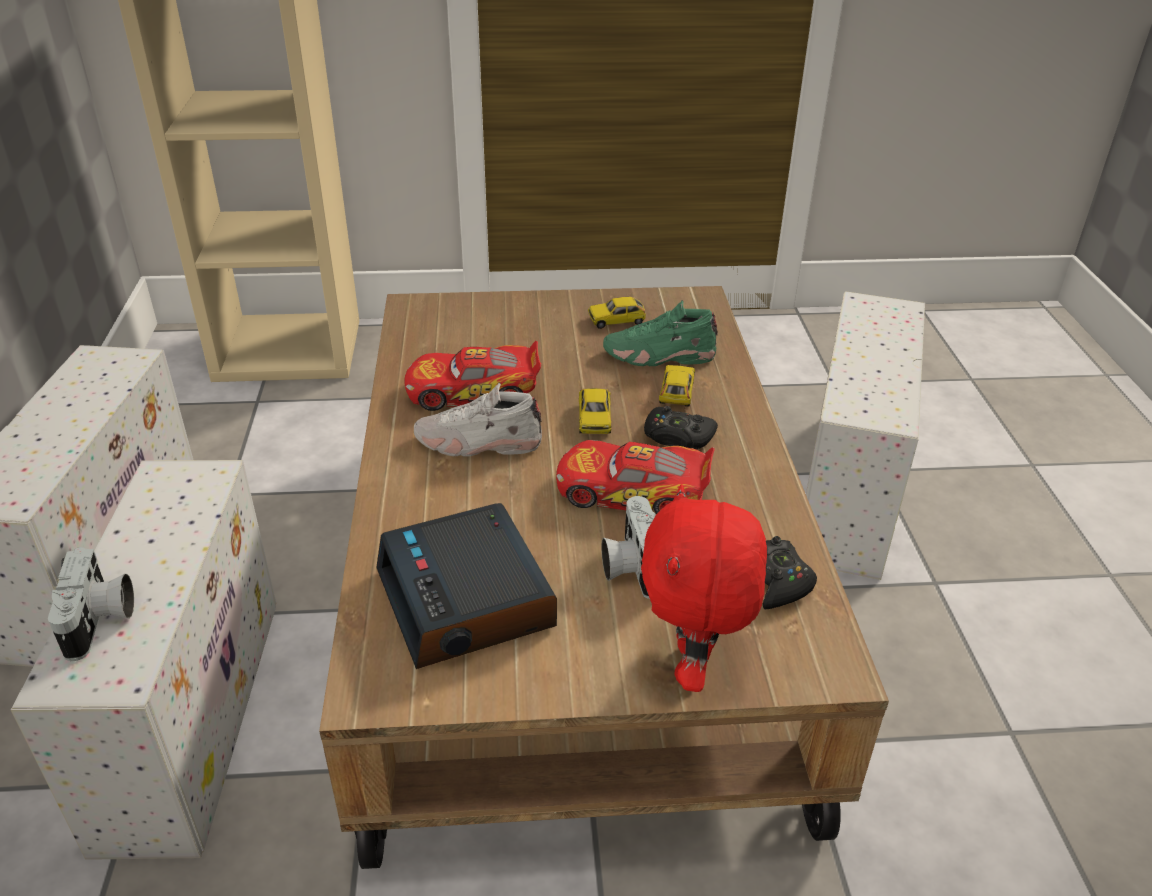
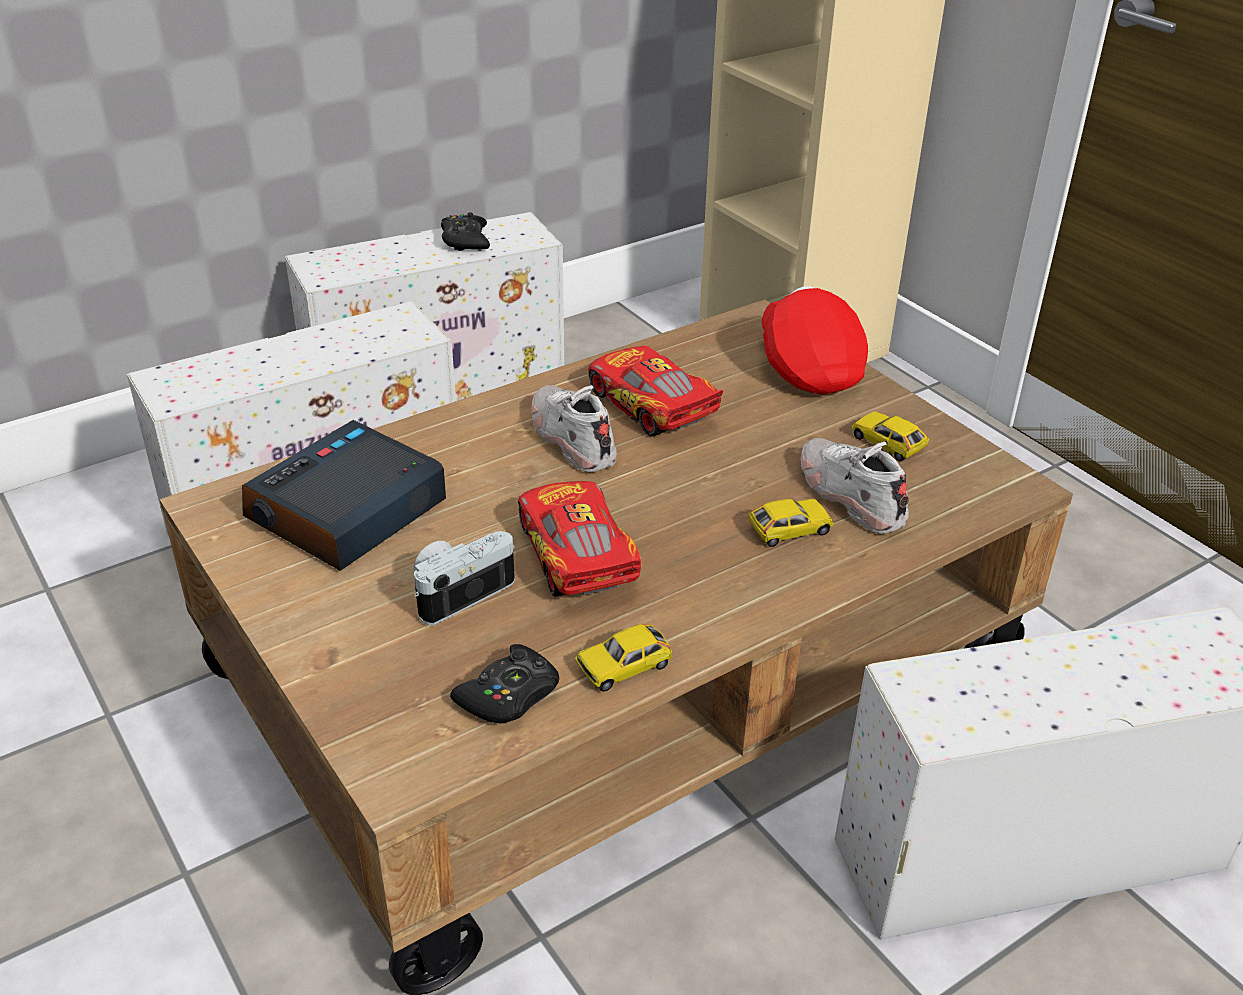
camera: 60 degrees right, 0 degrees up
(100, 621) = (225, 366): camera -> none
(496, 312) = (808, 366): none -> red cap
(594, 419) = (679, 491): toy car -> toy car (623, 666)
(659, 356) = (848, 495): green shoe -> white shoe
(678, 437) = (703, 556): black game controller -> black game controller (465, 240)
(694, 667) = (341, 675): red plush toy -> none

